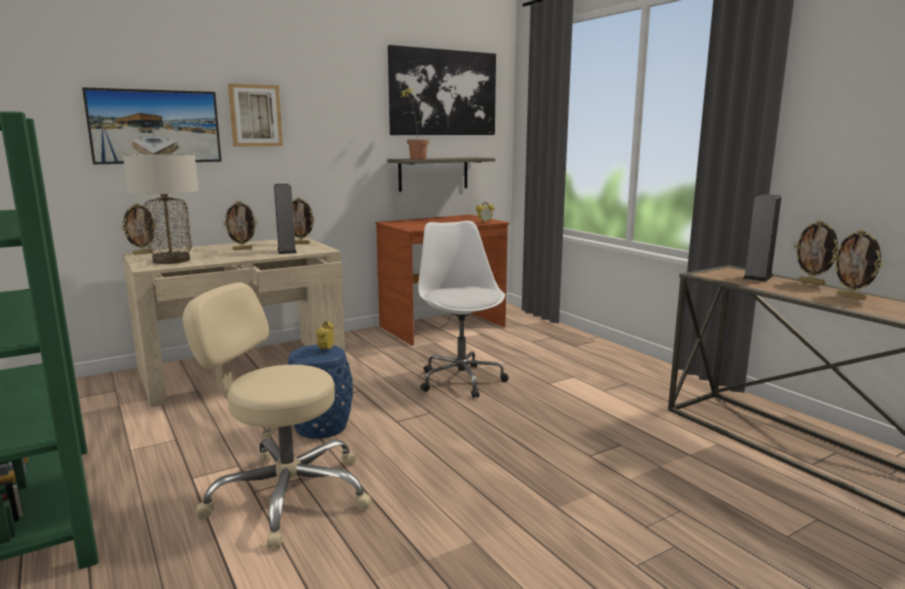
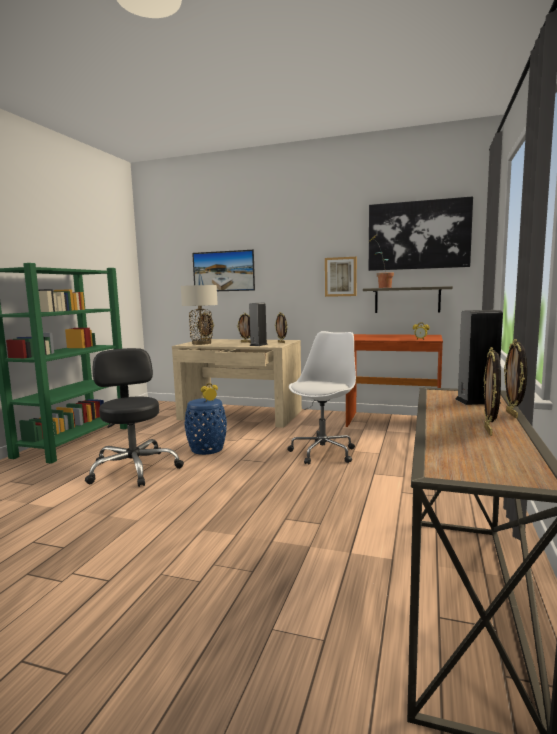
camera: 50 degrees right, 5 degrees down
(255, 115) = (275, 262): picture -> picture (340, 276)
(282, 494) = (133, 467): beige office chair -> black office chair

